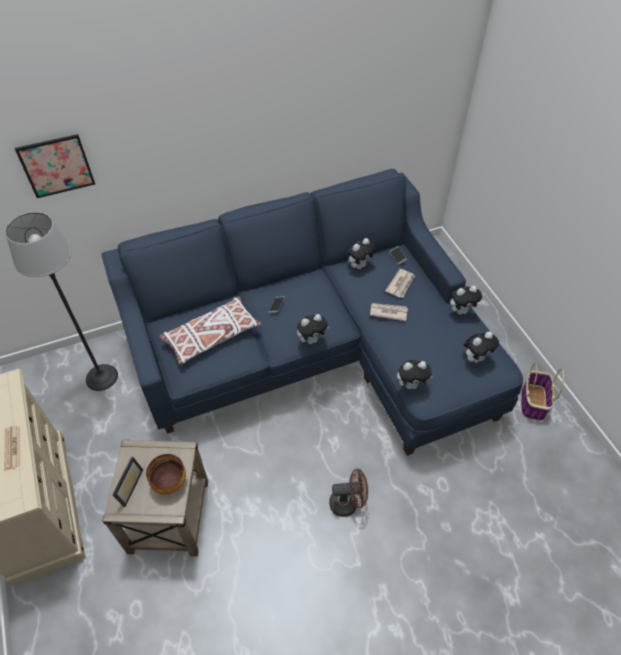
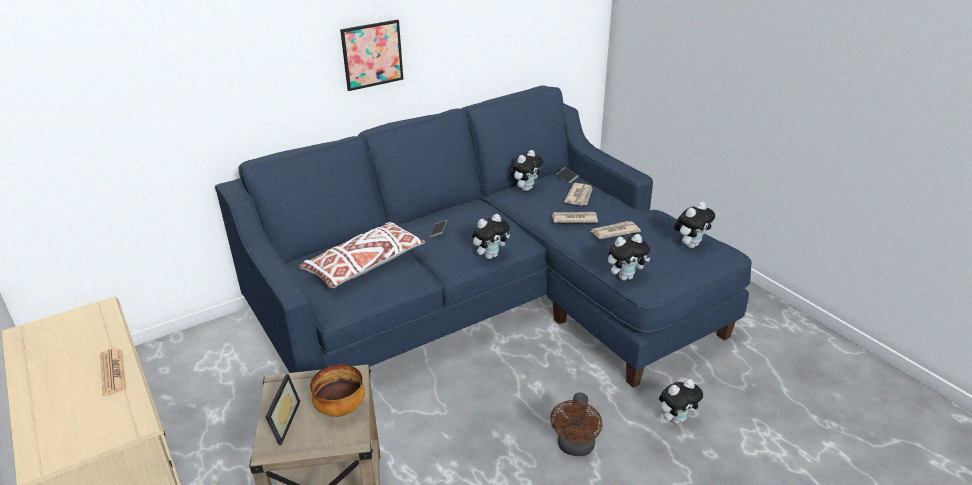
camera: 10 degrees left, 20 degrees down
(56, 166) = (168, 58): picture -> picture (372, 55)
(102, 377) = (212, 363): floor lamp -> none
(348, 503) = (575, 448): brown fan -> brown fan turned 120 degrees clockwise
(416, 333) = (614, 232): none -> newspaper
(461, 311) = (655, 213): plush toy -> plush toy (676, 419)
(533, 401) = (761, 316): basket -> none

